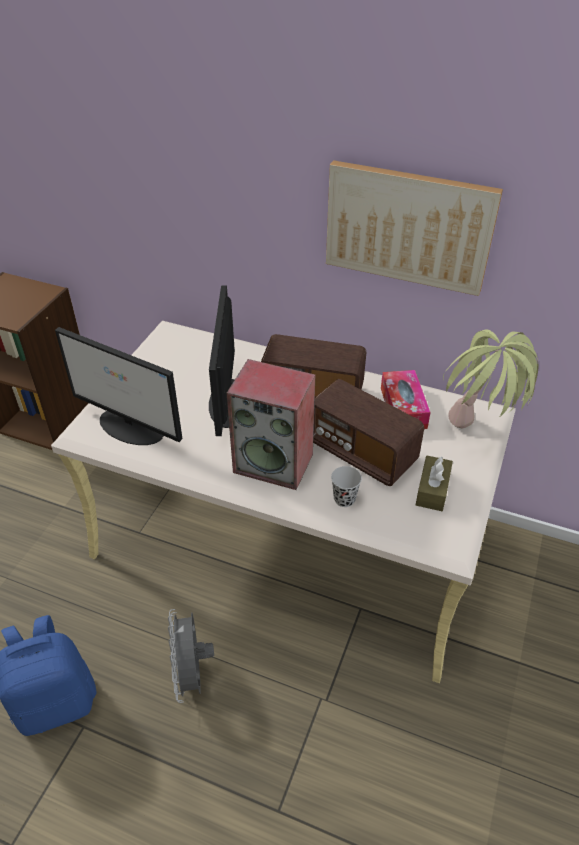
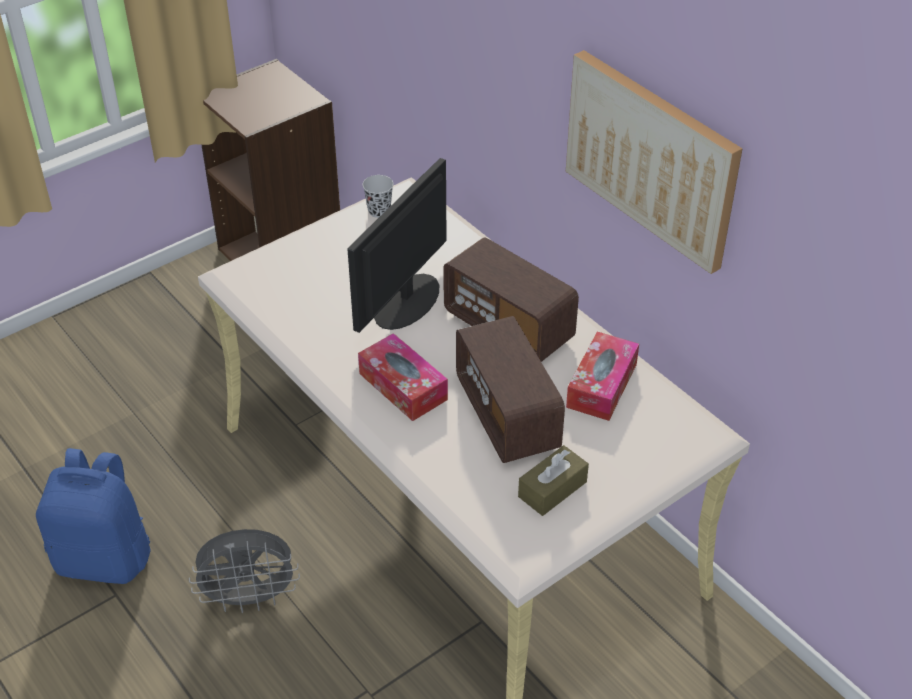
camera: 30 degrees right, 0 degrees up
(132, 427) = (286, 288): monitor -> none
(192, 675) = (250, 599): grey fan -> grey fan turned 120 degrees counterclockwise
(274, 463) = (403, 386): speaker -> tissue box
(344, 499) = (445, 456): black cup -> black cup (379, 211)
(476, 442) = (654, 460): potted plant -> none

